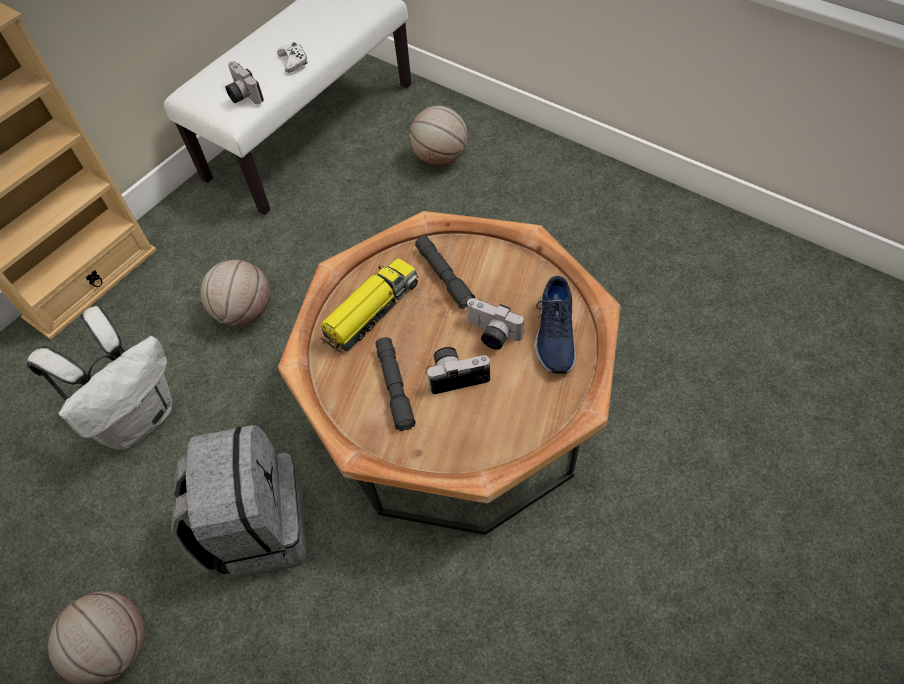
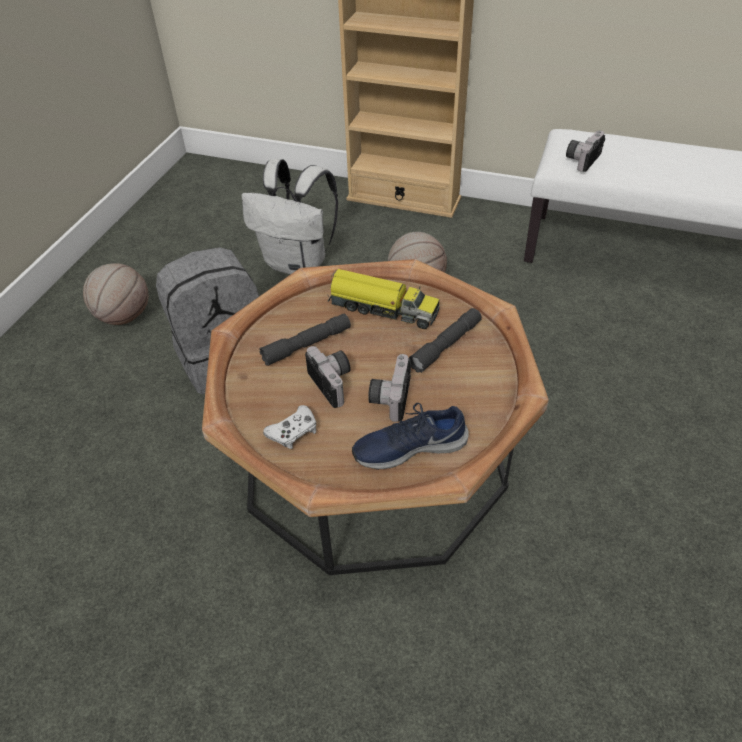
camera: 70 degrees right, 10 degrees down
(294, 61) = (650, 172): white game controller -> white game controller (293, 431)
(440, 158) = (683, 358): basketball -> none

